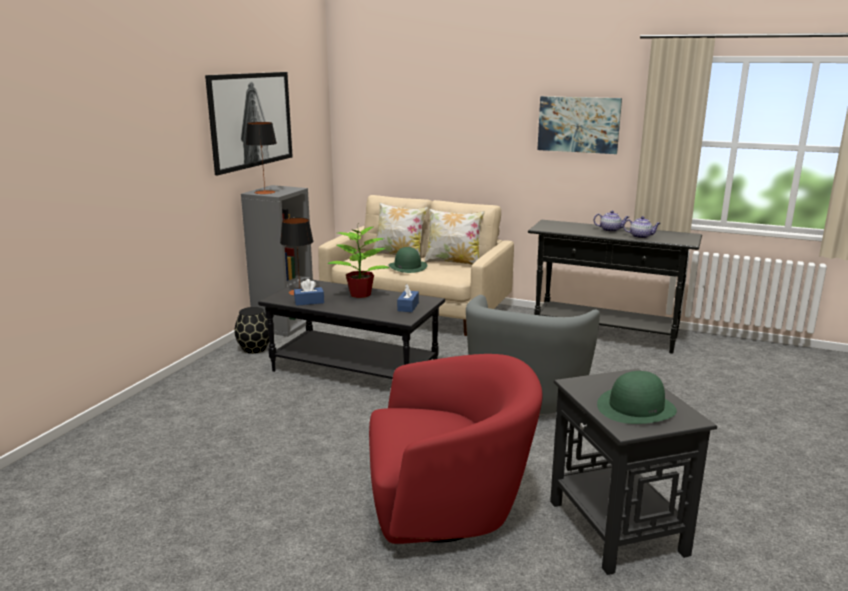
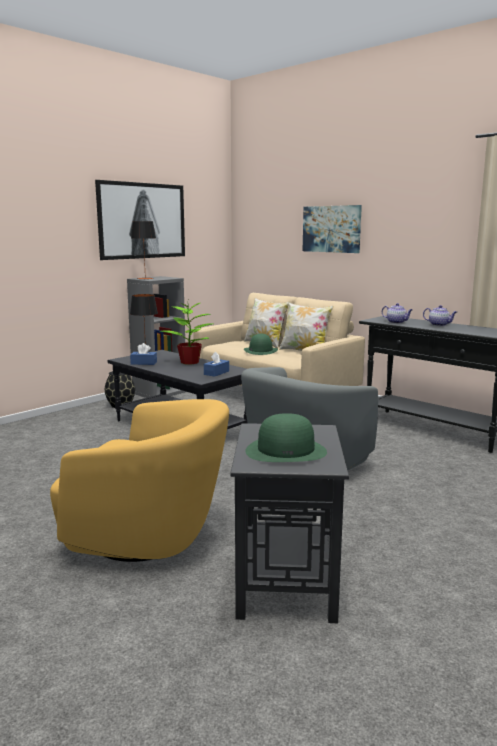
camera: 20 degrees right, 5 degrees down
(447, 508) = (149, 536): red armchair -> yellow armchair
(578, 124) = (424, 226): picture -> picture (331, 229)
(641, 237) = (462, 330): teapot -> teapot (396, 322)

